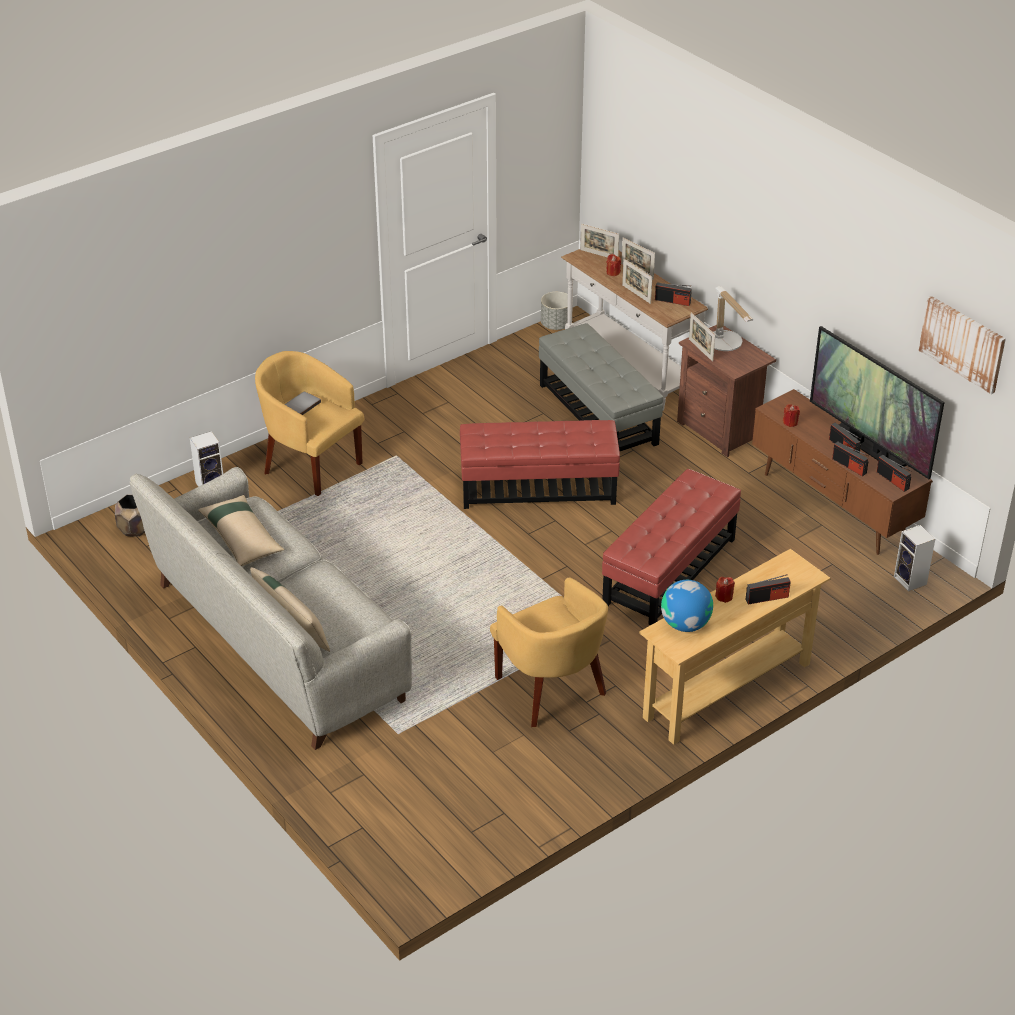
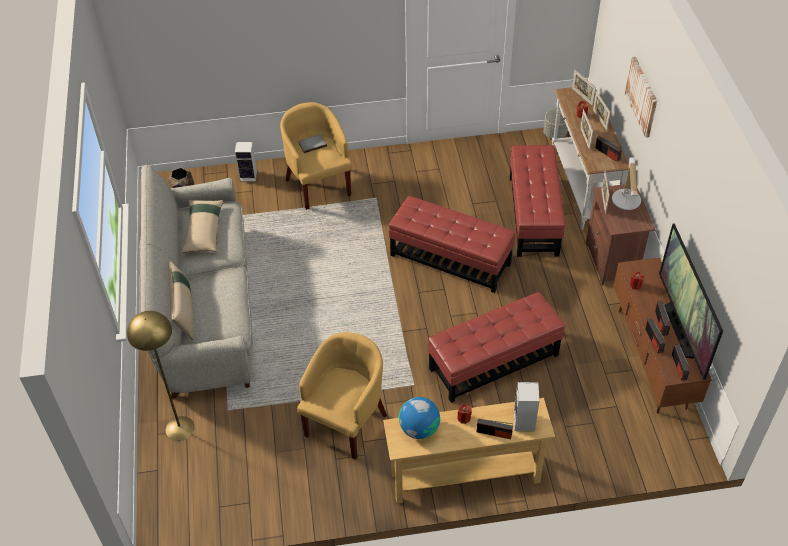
camera: 30 degrees right, 10 degrees up
(353, 775) = (179, 428): none -> yellow floor lamp
(551, 690) = (346, 422): yellow armchair -> yellow armchair turned 150 degrees counterclockwise
(598, 414) = (534, 215): grey ottoman -> red ottoman
(911, 581) = (667, 447): speaker -> speaker (524, 422)
(962, 343) = (749, 292): picture -> picture (642, 96)

